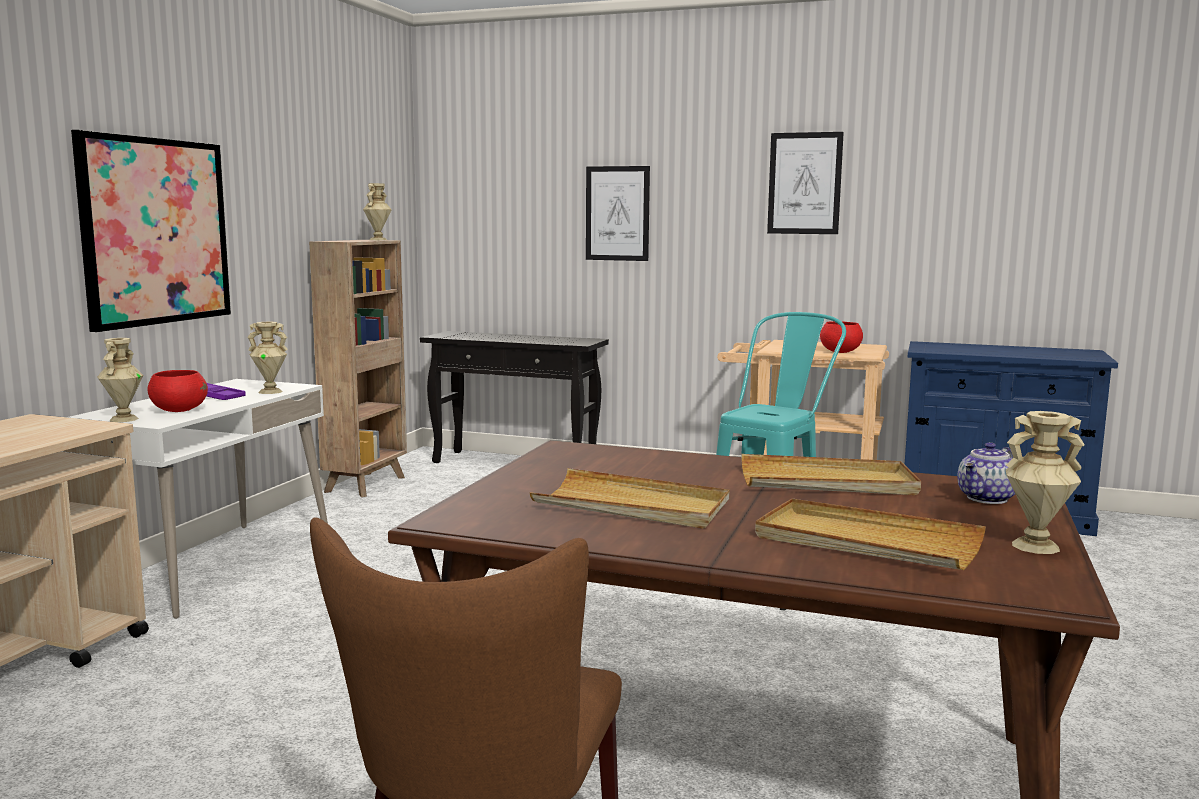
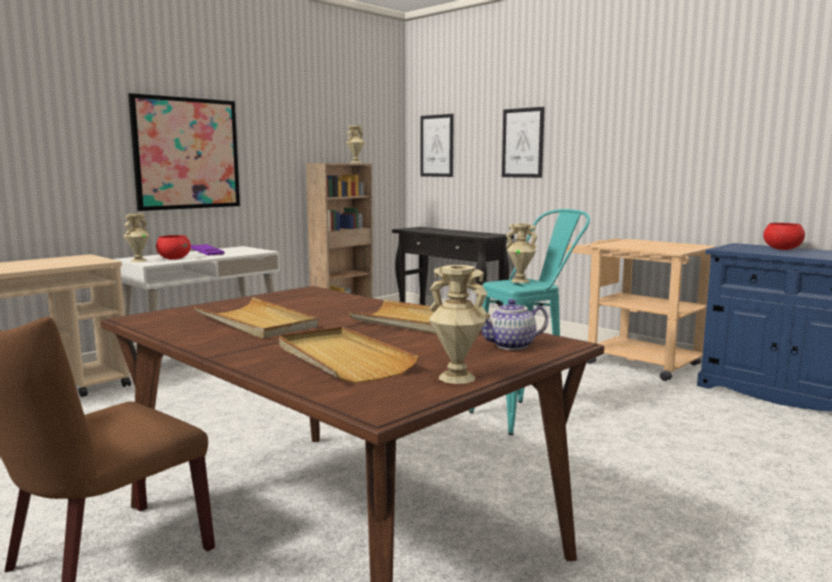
camera: 25 degrees right, 0 degrees up
(270, 391) = (242, 253): beige vase -> beige vase (520, 281)
(804, 183) = (653, 114): picture -> picture (437, 146)
(840, 352) = (656, 248): red bowl -> red bowl (782, 249)

